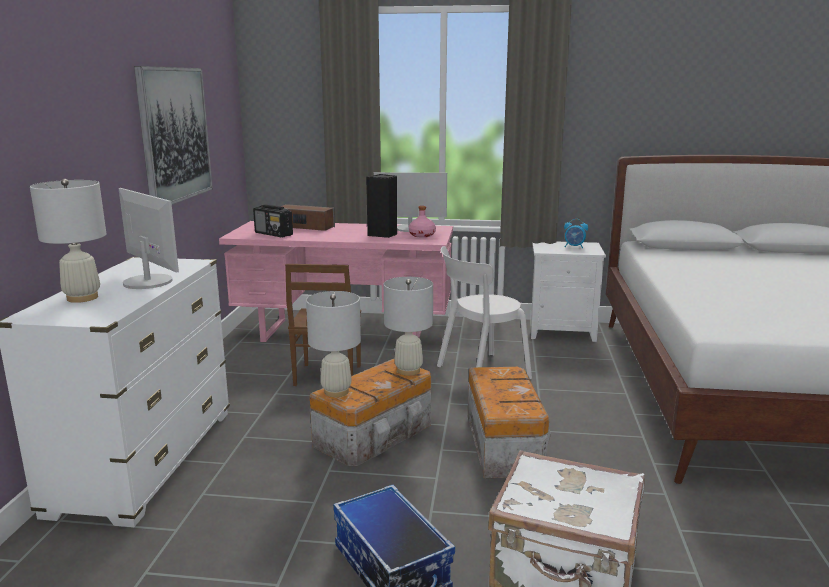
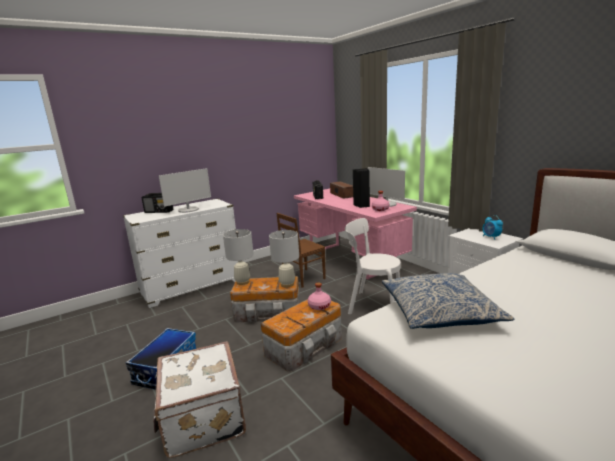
camera: 50 degrees right, 0 degrees up
(82, 298) = (159, 211): white table lamp -> radio
(148, 282) = (188, 210): monitor -> monitor turned 45 degrees clockwise
(174, 134) = (263, 142): picture -> none
(506, 376) = (319, 306): none -> pink bottle
(732, 307) = (439, 311): none -> pillow

